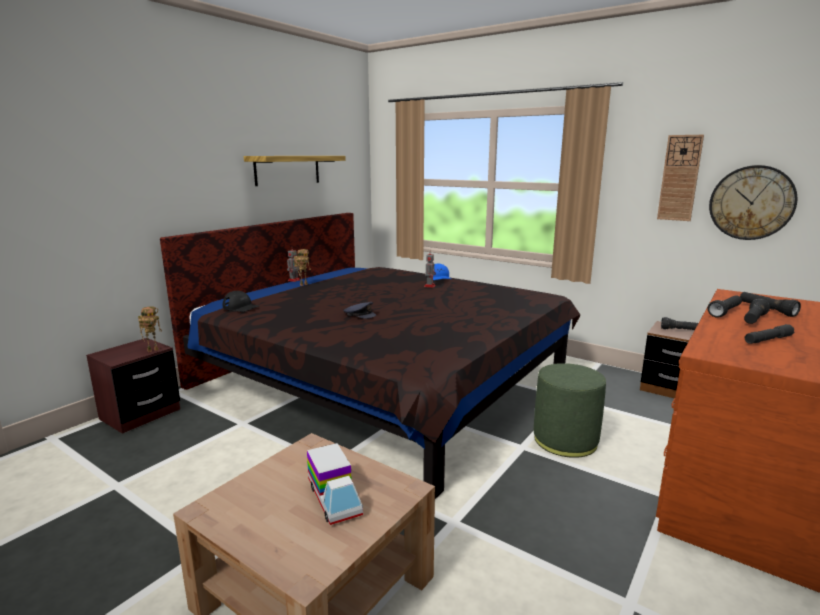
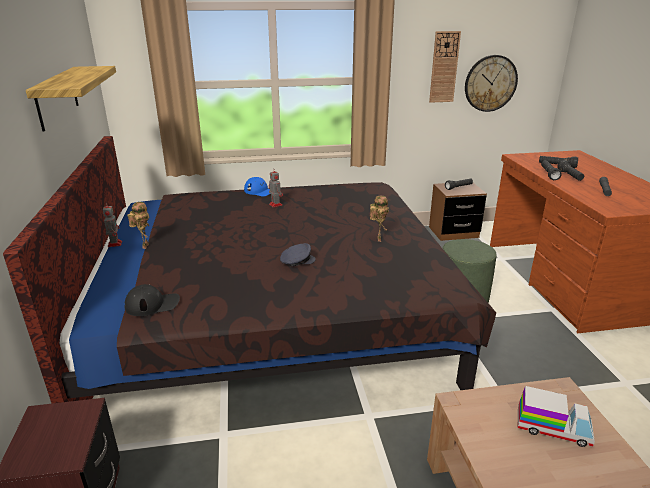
camera: 45 degrees left, 10 degrees up
(153, 350) = (87, 415): toy robot -> toy robot (378, 239)

